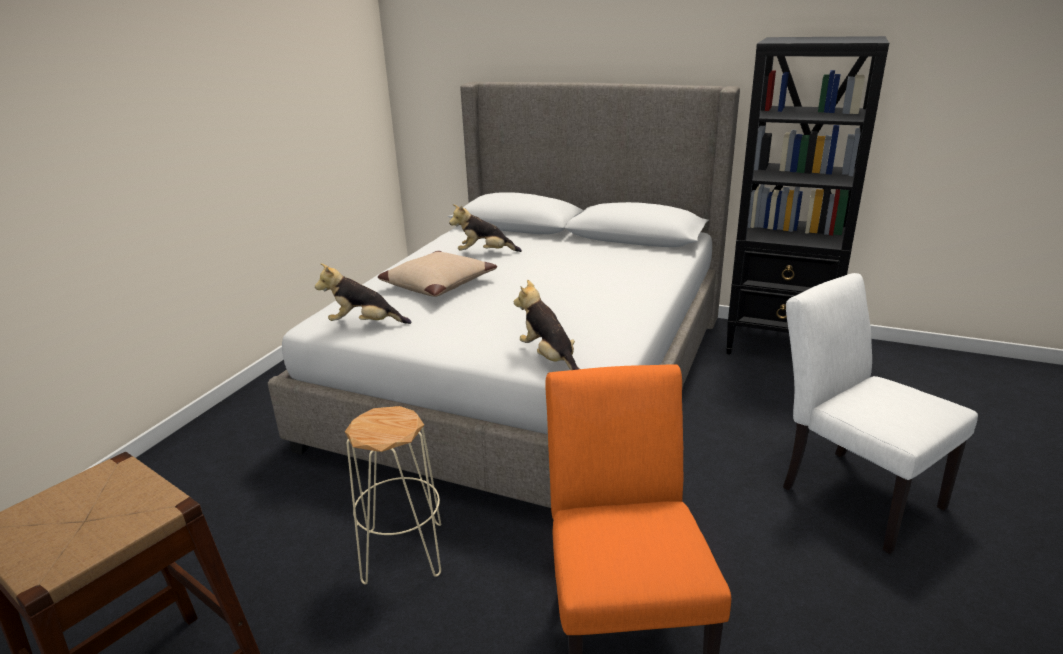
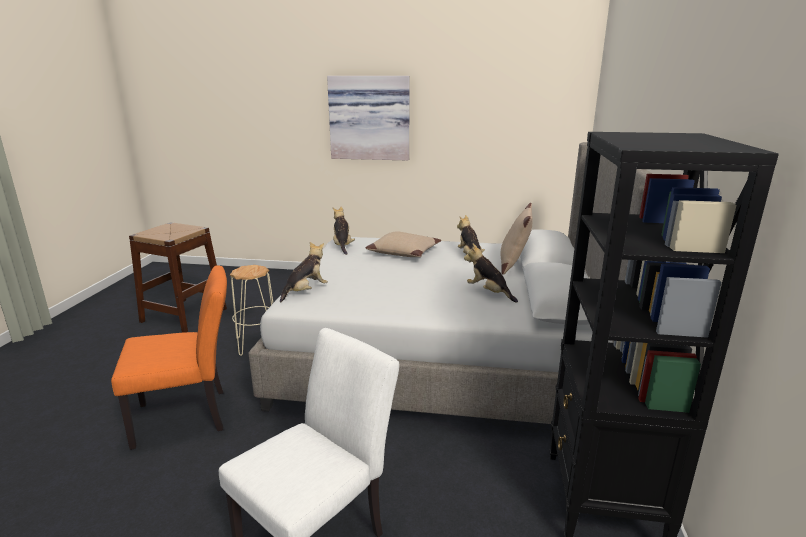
camera: 75 degrees right, 5 degrees down
(136, 107) = (370, 118): none -> picture
(525, 238) = (513, 265): none -> beige pillow
(601, 258) = (488, 293): none -> plush toy

